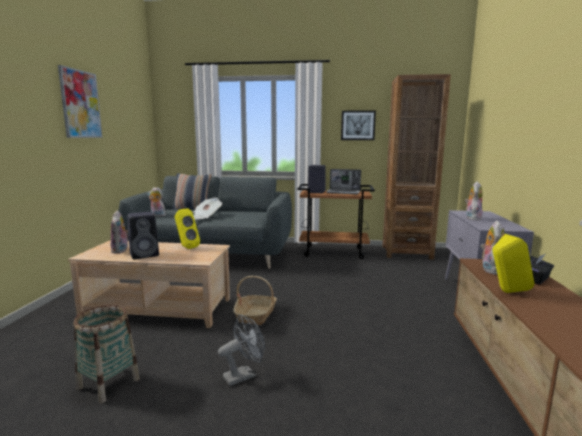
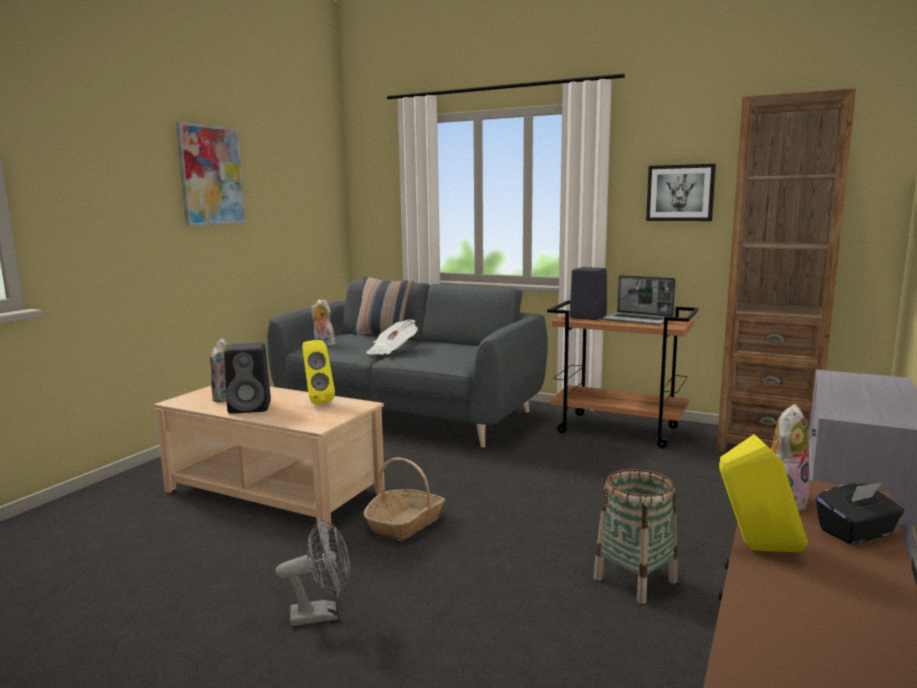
camera: 20 degrees right, 0 degrees up
(108, 383) = (145, 589): basket -> basket (634, 580)
(472, 218) = (841, 390): plush toy -> none

